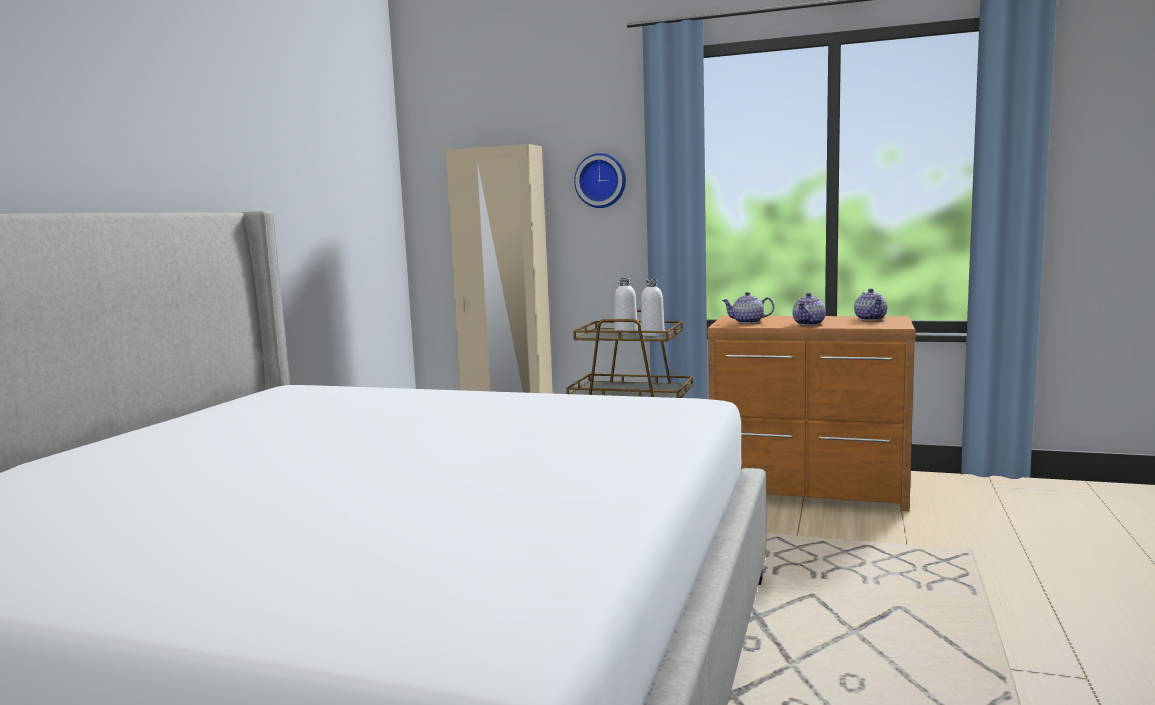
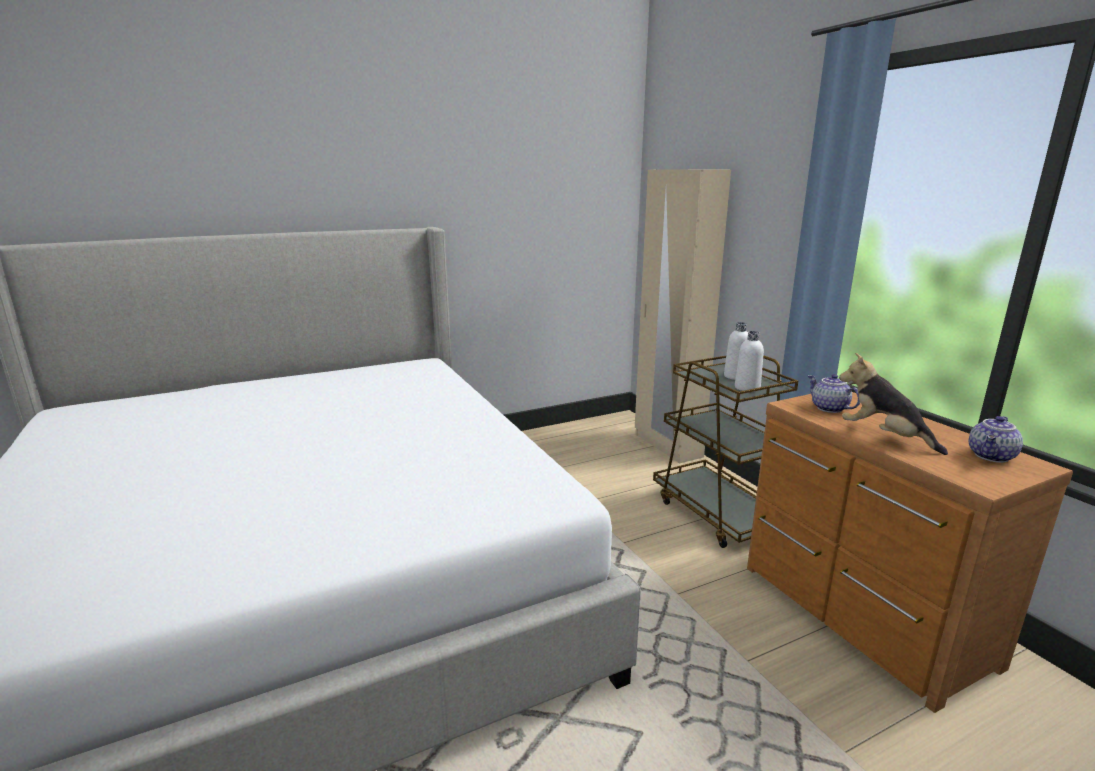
camera: 45 degrees right, 10 degrees up
(601, 180) = (775, 211): wall clock -> none
(809, 324) = (884, 437): teapot -> plush toy

